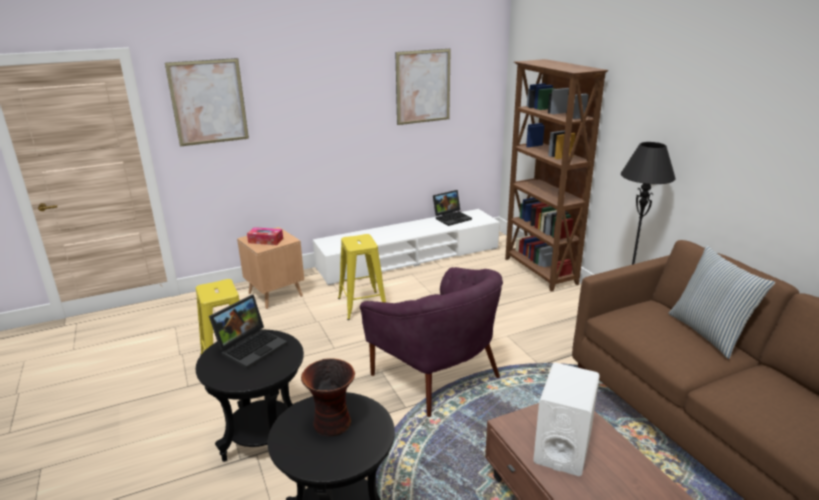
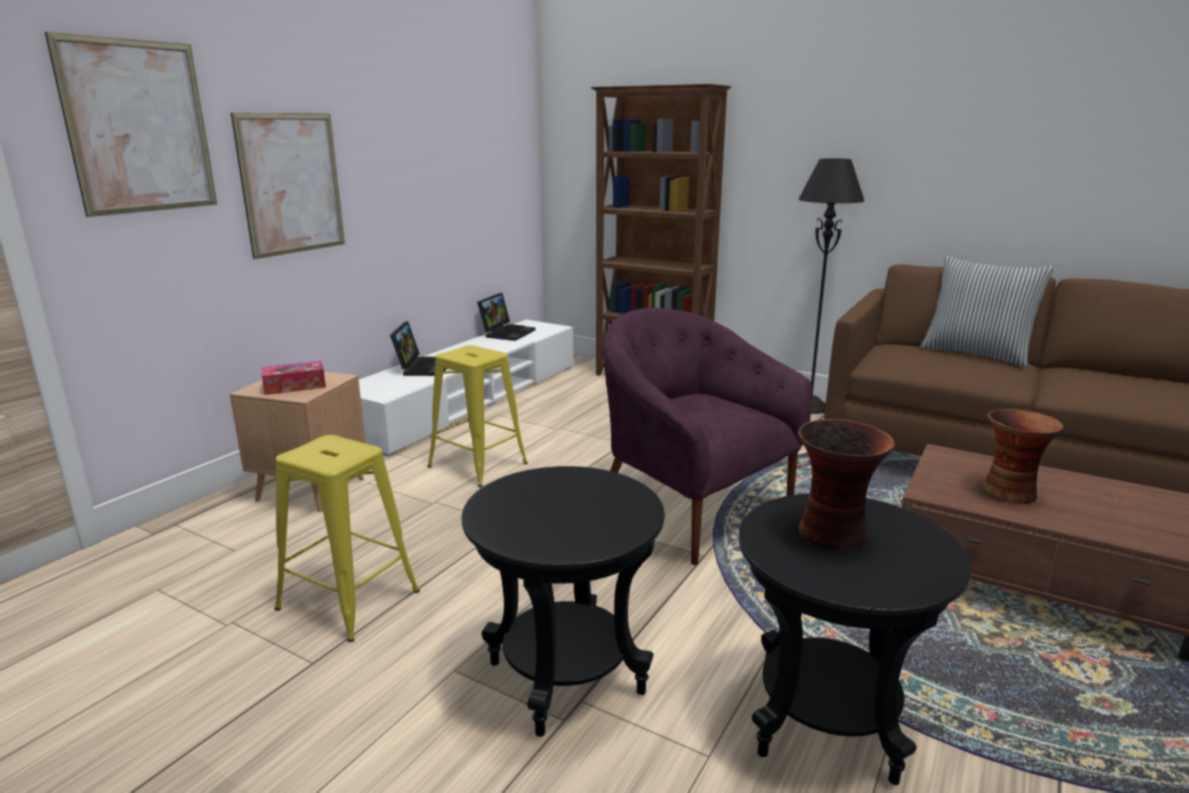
camera: 35 degrees left, 5 degrees down
(252, 346) = (540, 496): laptop -> laptop (422, 367)
(423, 86) = (455, 131): picture -> picture (292, 184)
(437, 375) = (691, 509): purple armchair -> purple armchair turned 150 degrees counterclockwise
(562, 447) = (1009, 492): white speaker -> vase

